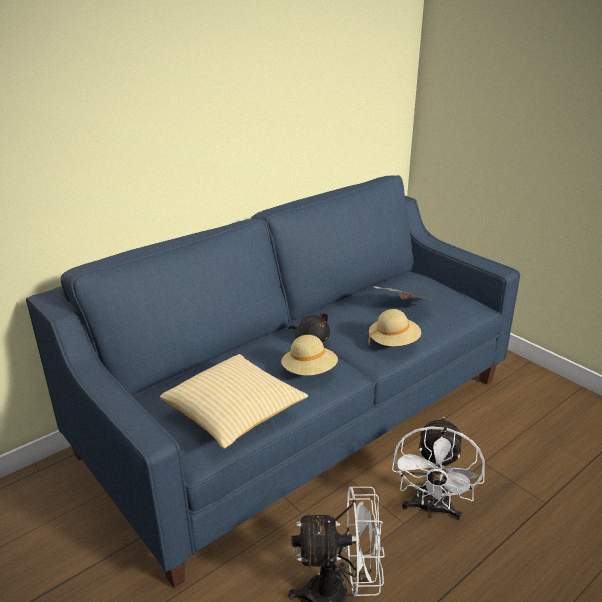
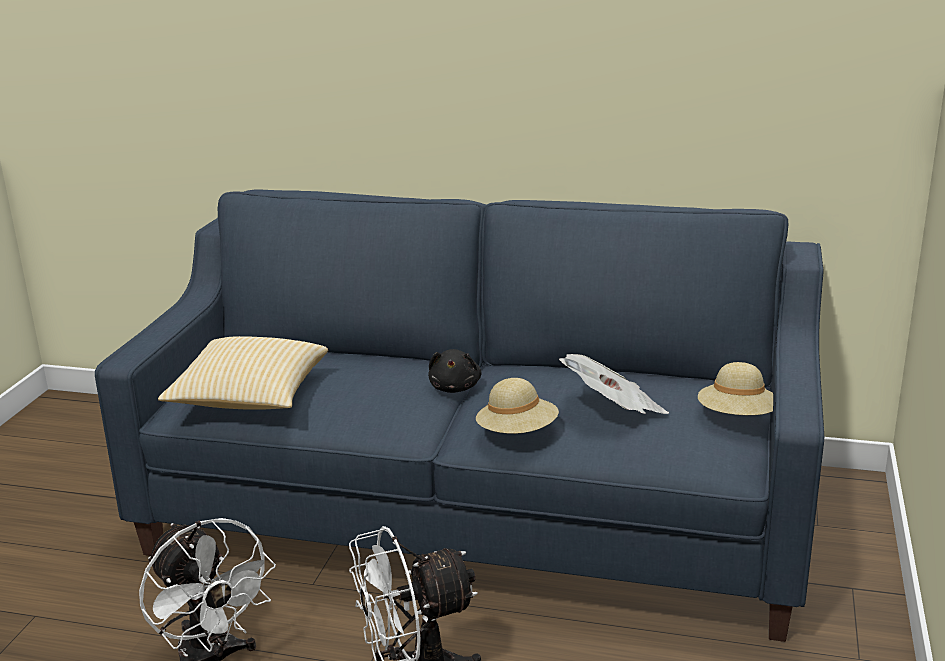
camera: 55 degrees right, 5 degrees down
(309, 371) = (375, 405): beige hat -> beige hat (737, 417)

